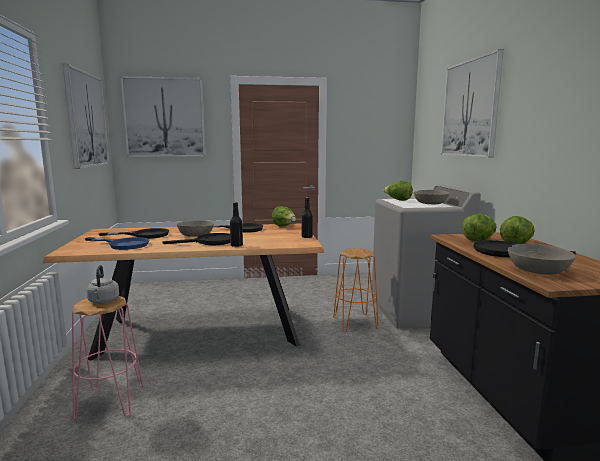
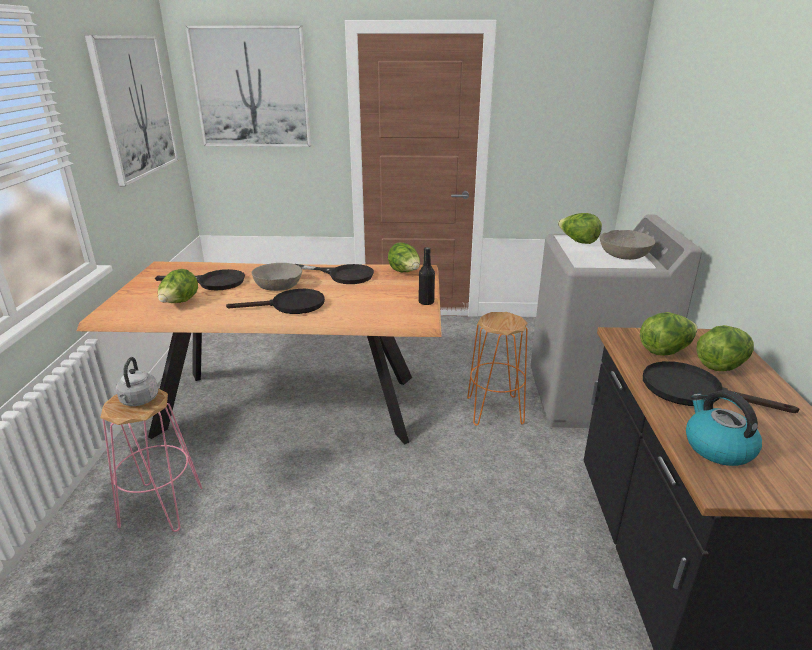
camera: 10 degrees right, 15 degrees up
(123, 244) = (179, 303): blue frying pan -> lettuce
(236, 245) = (322, 317): black bottle -> none
(470, 108) = (714, 102): picture -> none
(538, 270) = (717, 447): grey bowl -> kettle

